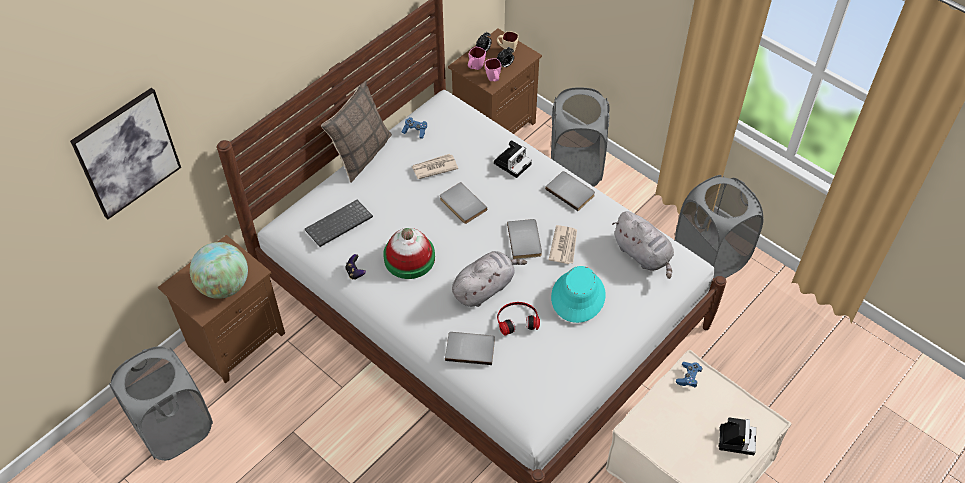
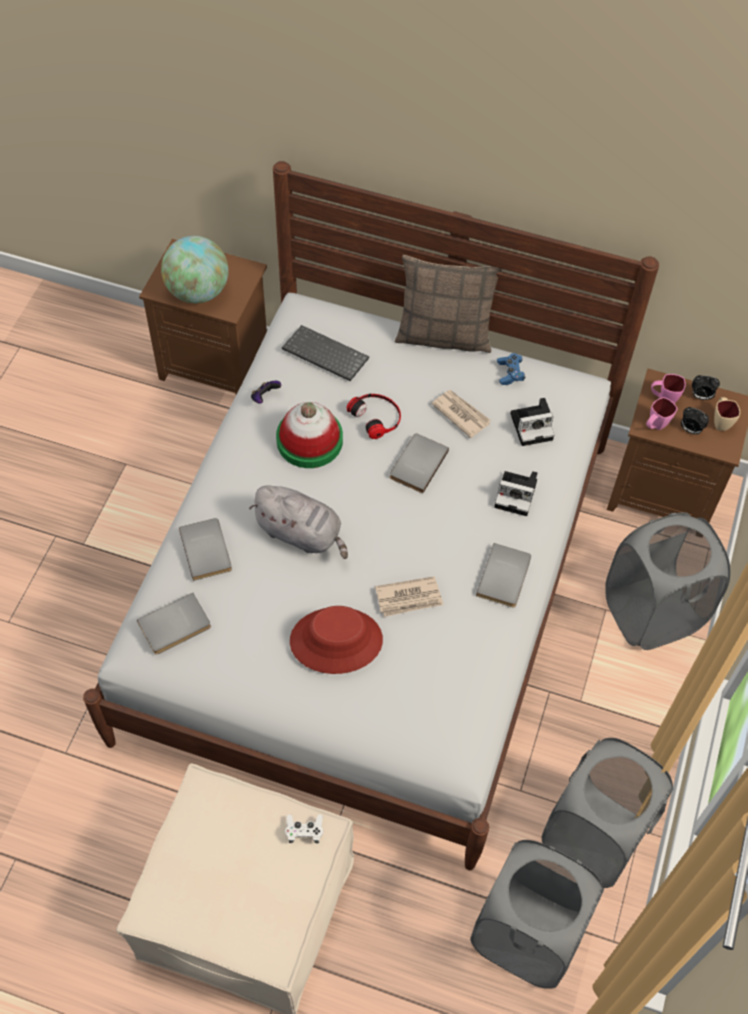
camera: 65 degrees right, 5 degrees up
(127, 153) = (178, 78): picture -> none
(174, 428) = (89, 361): grey laundry basket -> grey laundry basket (526, 934)
(517, 319) = (270, 584): headphones -> headphones (376, 416)
(526, 240) = (397, 552): grey book -> grey book (175, 627)
(577, 296) = (336, 640): turquoise hat -> red hat
(643, 255) = (442, 699): grey plush toy -> none
(688, 377) = (304, 831): blue game controller -> white game controller
(736, 438) = (232, 920): camera -> camera (533, 426)

